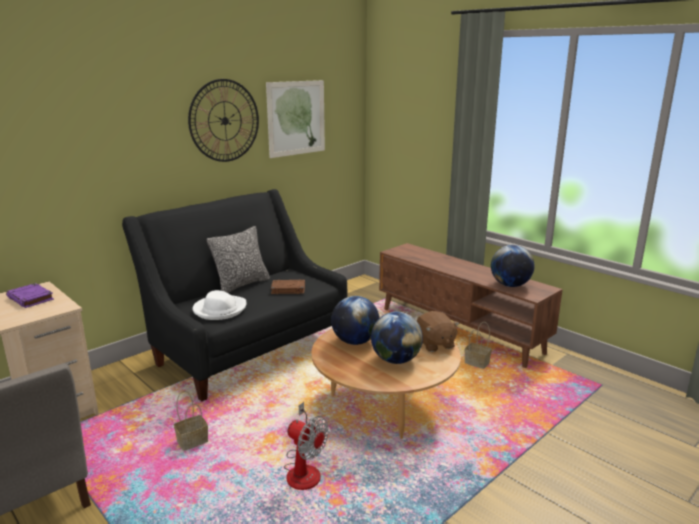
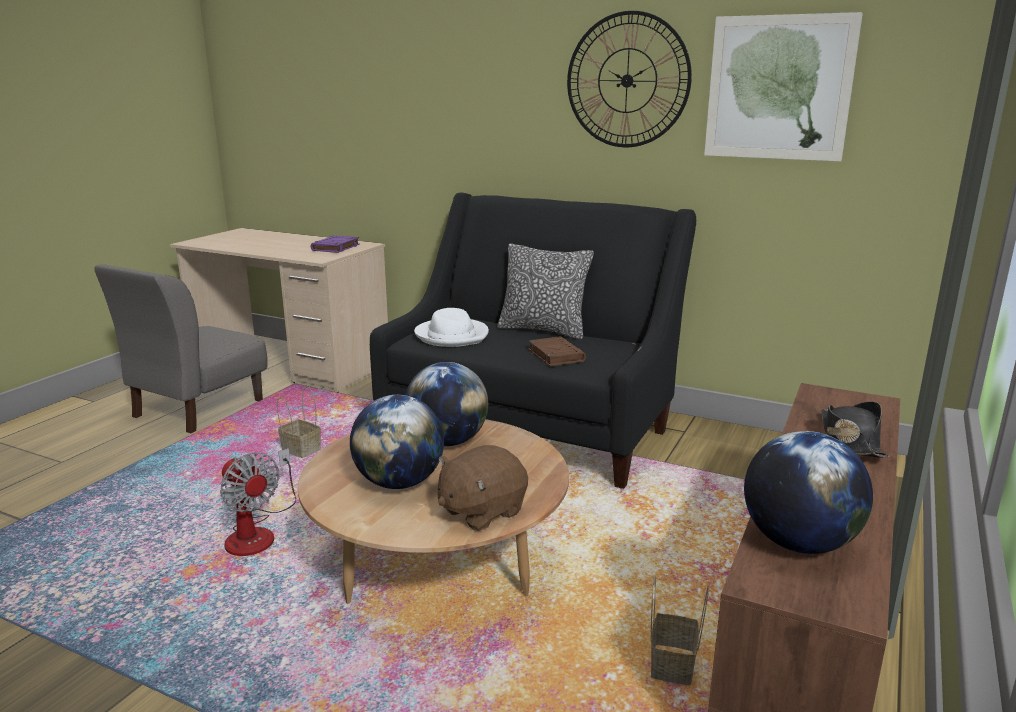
camera: 70 degrees right, 0 degrees up
(303, 469) = (257, 533): fan -> fan turned 60 degrees counterclockwise
(438, 259) = (850, 440): none -> black hat

